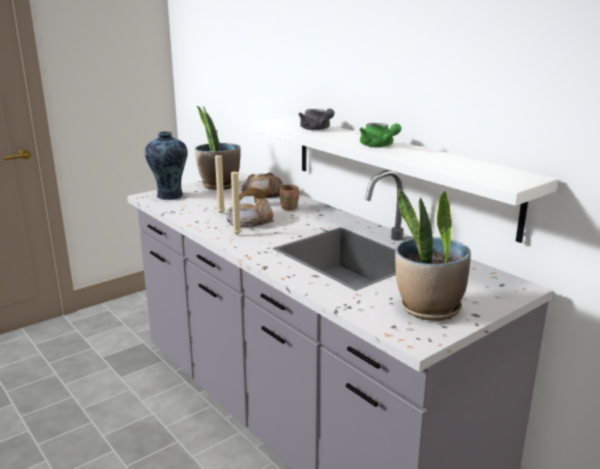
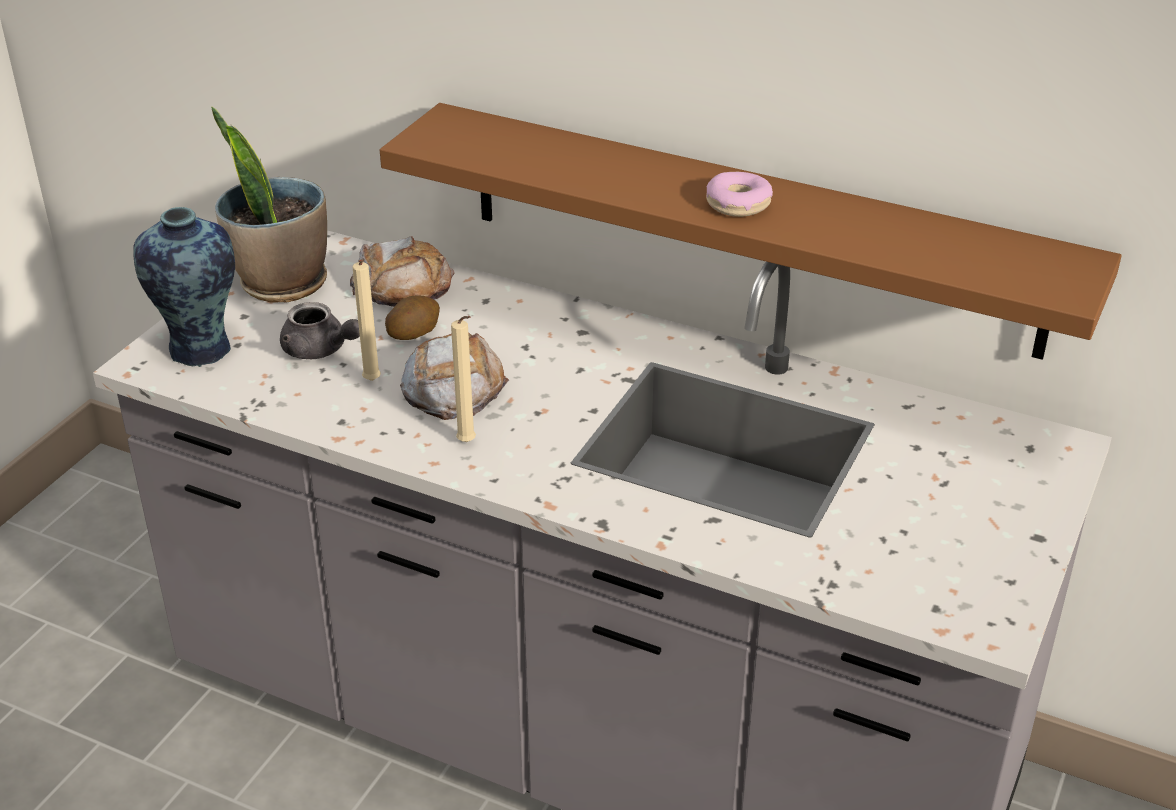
camera: 25 degrees left, 15 degrees up
(290, 208) = (505, 326): brown mug -> none
(316, 129) = (554, 157): grey teapot -> grey teapot (320, 350)
(378, 146) = (738, 204): green teapot -> donut
(395, 171) = (748, 228): white shelf -> brown shelf
(428, 309) = (960, 547): potted plant -> none

